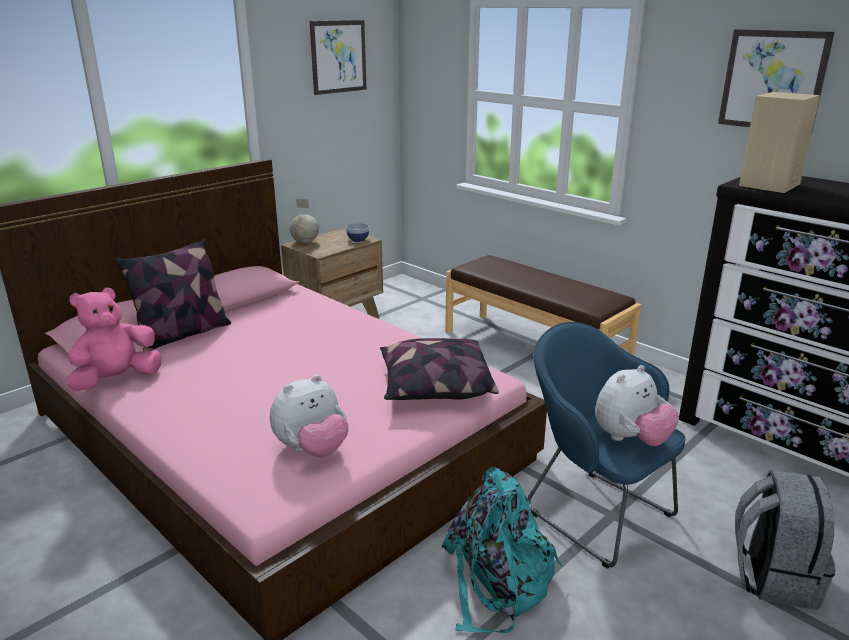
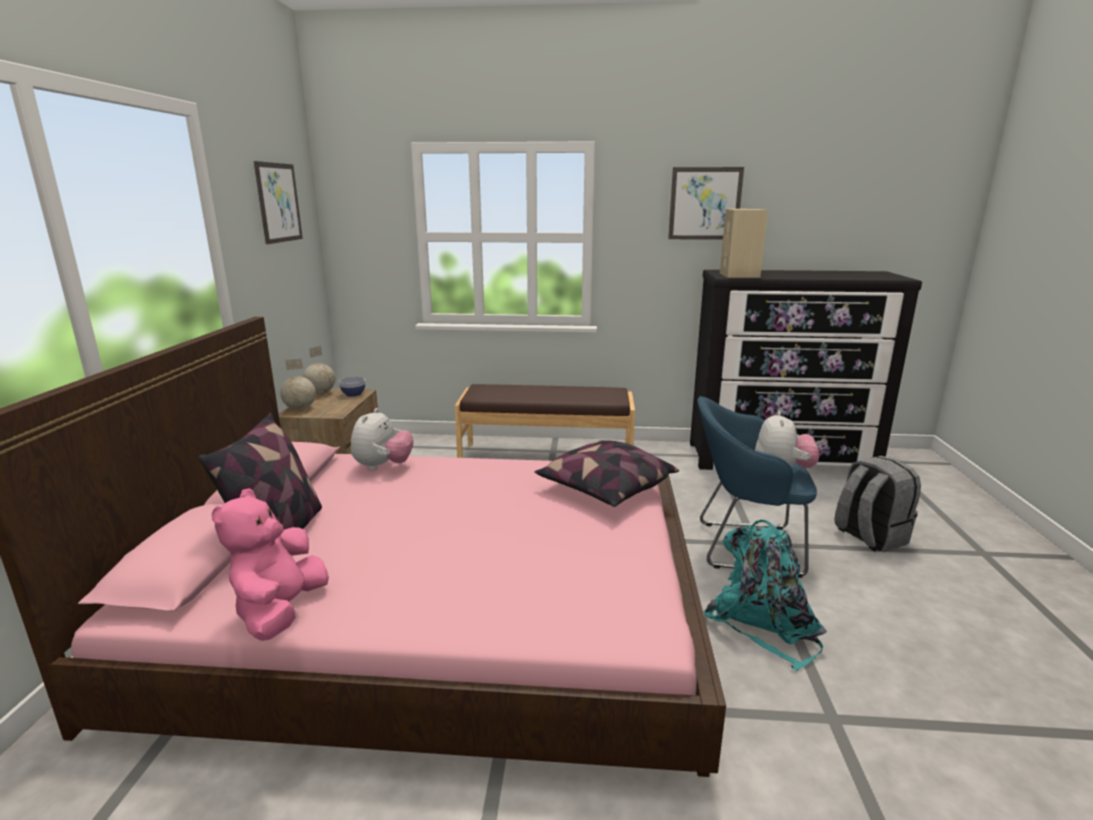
camera: 40 degrees left, 5 degrees down
(312, 450) = (608, 574): plush toy -> plush toy (383, 466)
(338, 233) = (320, 393): none -> globe

